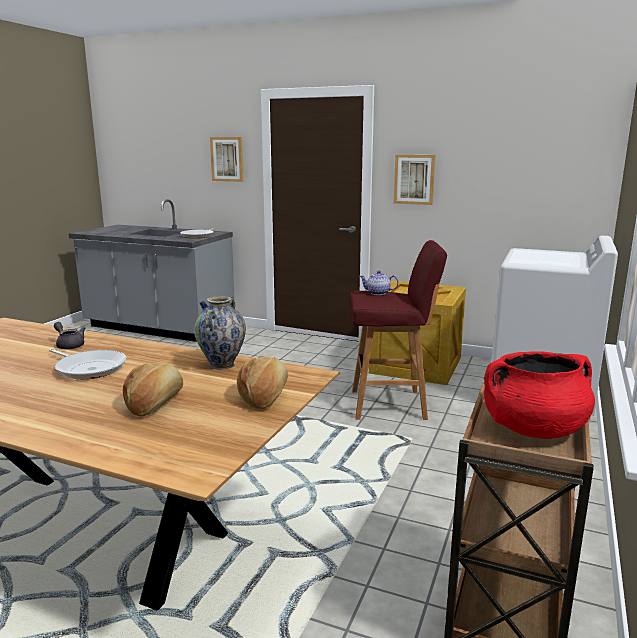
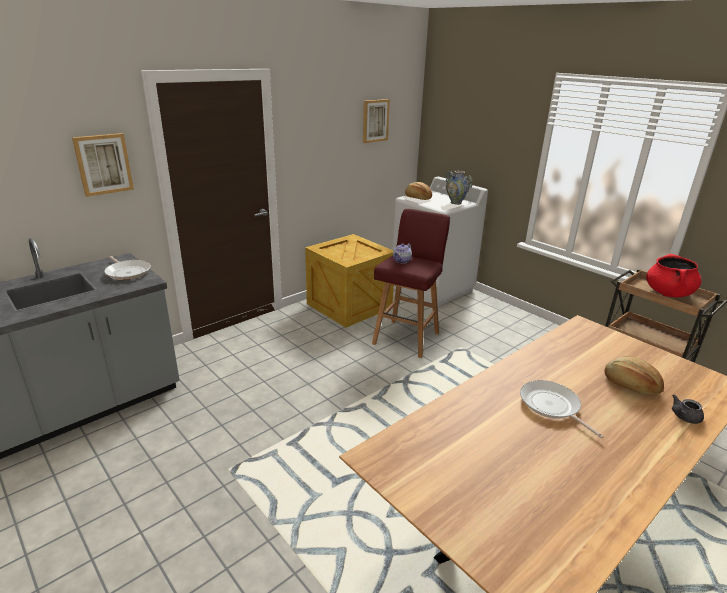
camera: 65 degrees left, 10 degrees up
(69, 345) = (481, 412): grey teapot -> grey teapot (683, 417)
(89, 368) = (551, 406): frying pan -> frying pan turned 90 degrees counterclockwise
(222, 365) = (558, 349): vase -> vase (456, 203)
(264, 396) = (620, 346): bread -> bread (417, 197)
(414, 179) = (308, 155): picture -> picture (375, 120)

